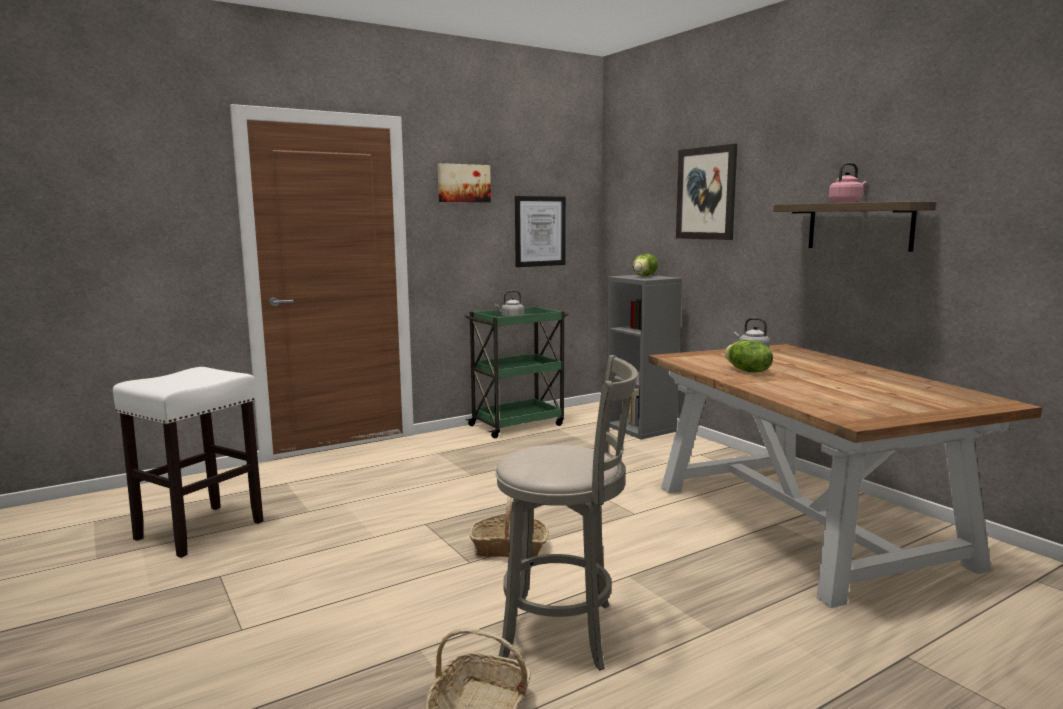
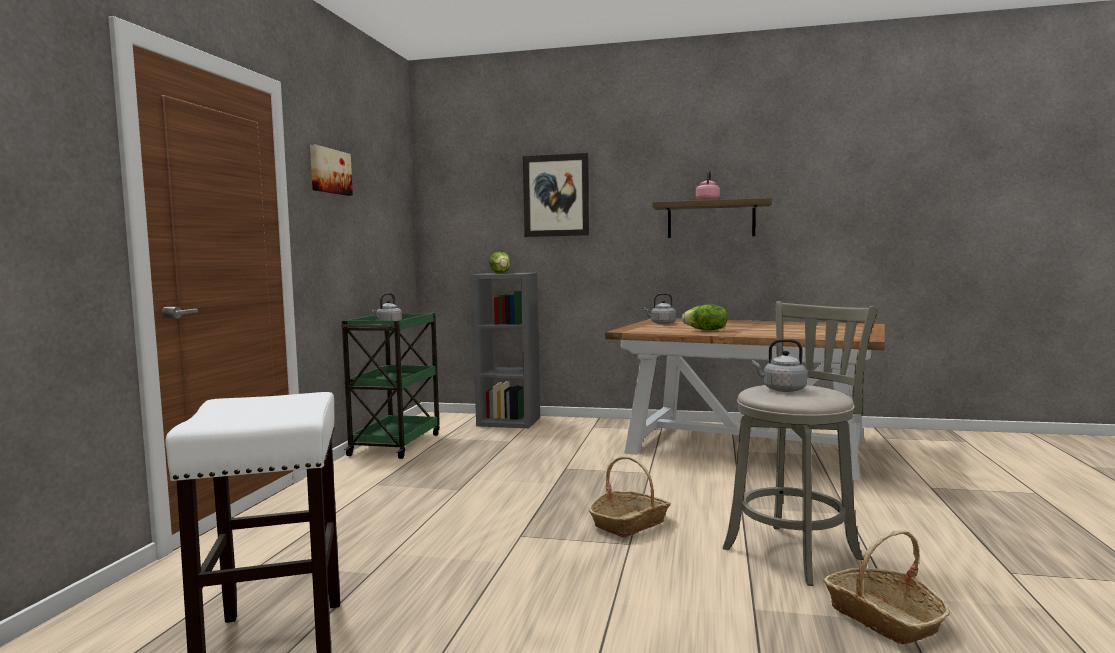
camera: 45 degrees left, 5 degrees down
(540, 231) = (381, 231): picture -> none
(547, 454) = (782, 390): none -> grey kettle

